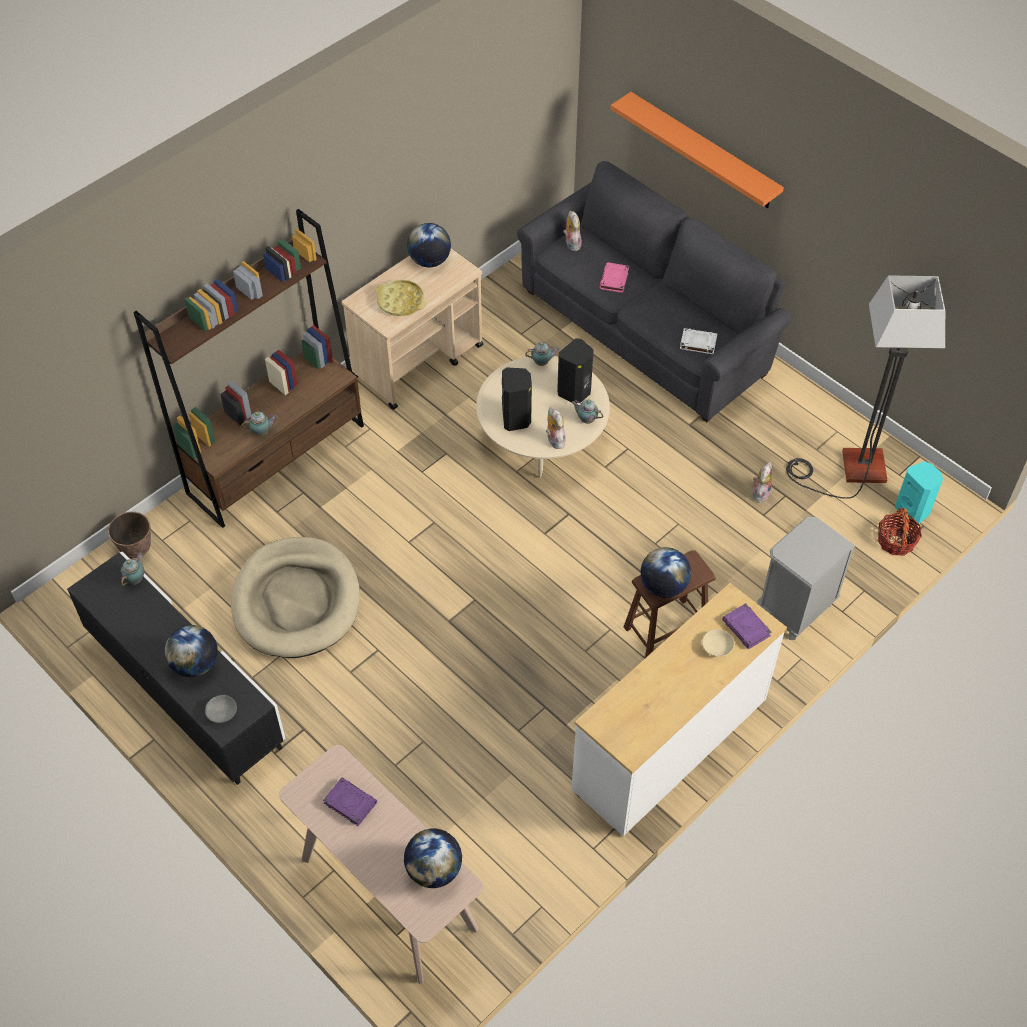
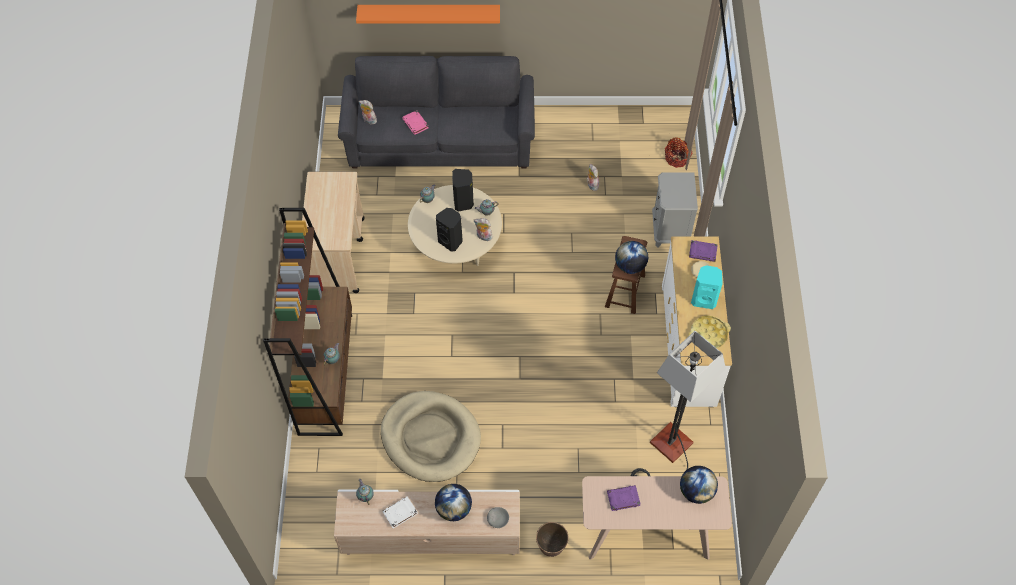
camera: 45 degrees left, 5 degrees up
(136, 550) = (309, 490): planter -> planter (551, 547)
(186, 692) = (431, 535): black tv stand -> beige tv stand
(401, 301) = (333, 223): yellow tray -> yellow tray (708, 334)
(430, 261) = (320, 188): globe -> none
(697, 343) = (497, 126): white book -> white book (400, 513)
(849, 470) = (619, 139): floor lamp -> floor lamp (666, 452)
(913, 510) = (668, 136): turquoise speaker -> turquoise speaker (704, 299)

